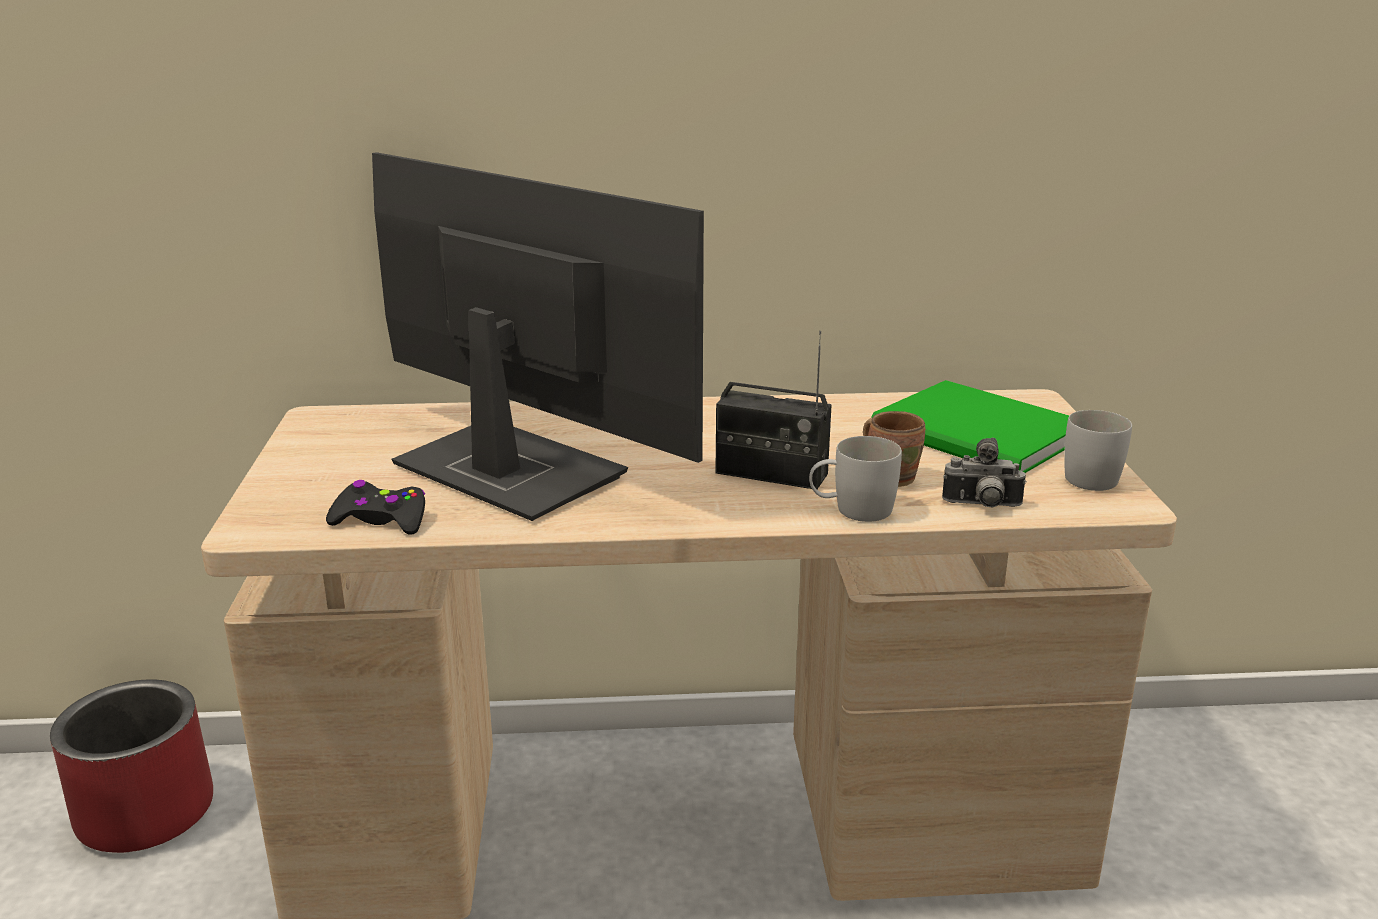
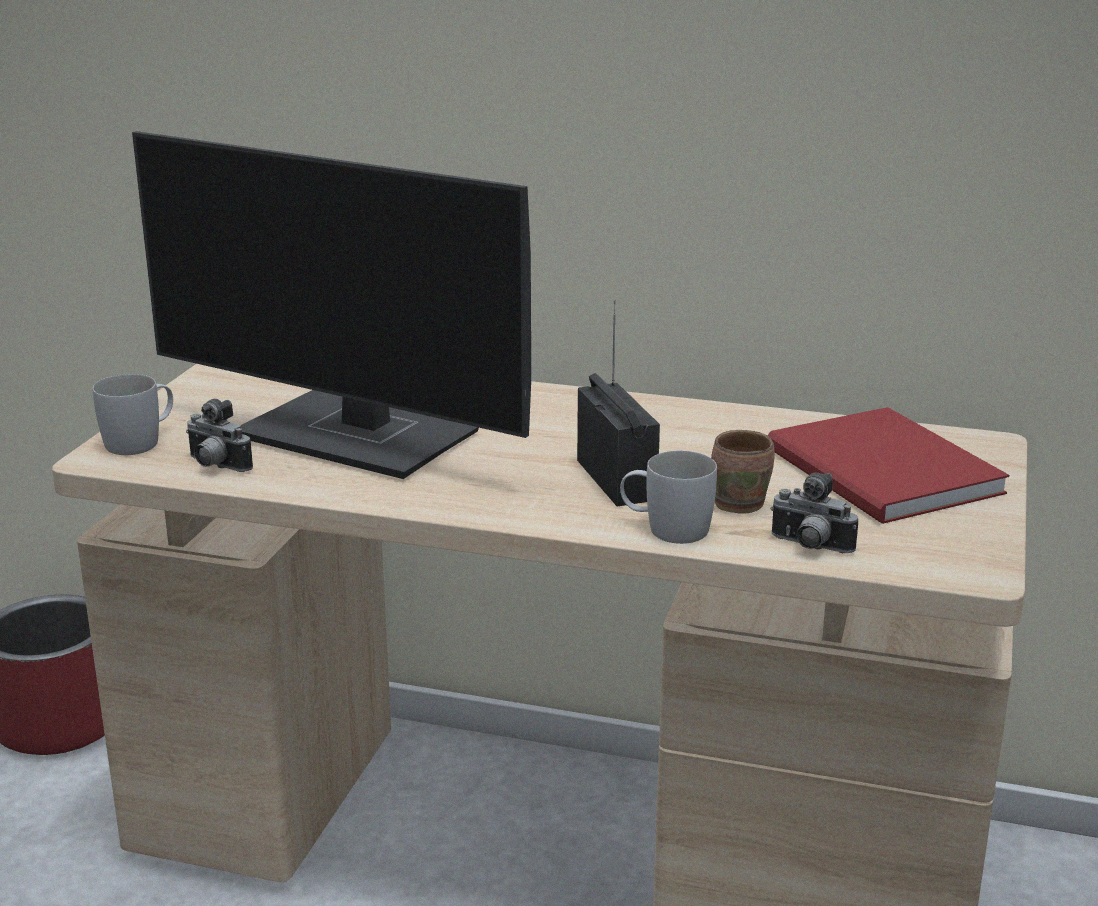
camera: 20 degrees right, 0 degrees up
(381, 520) = (215, 466): black game controller -> camera
(505, 470) = (361, 437): monitor -> monitor turned 150 degrees clockwise
(771, 474) = (616, 480): radio -> radio turned 150 degrees counterclockwise
(980, 436) = (882, 474): green book -> red book
(1091, 475) = (968, 535): white mug -> white mug (141, 441)

